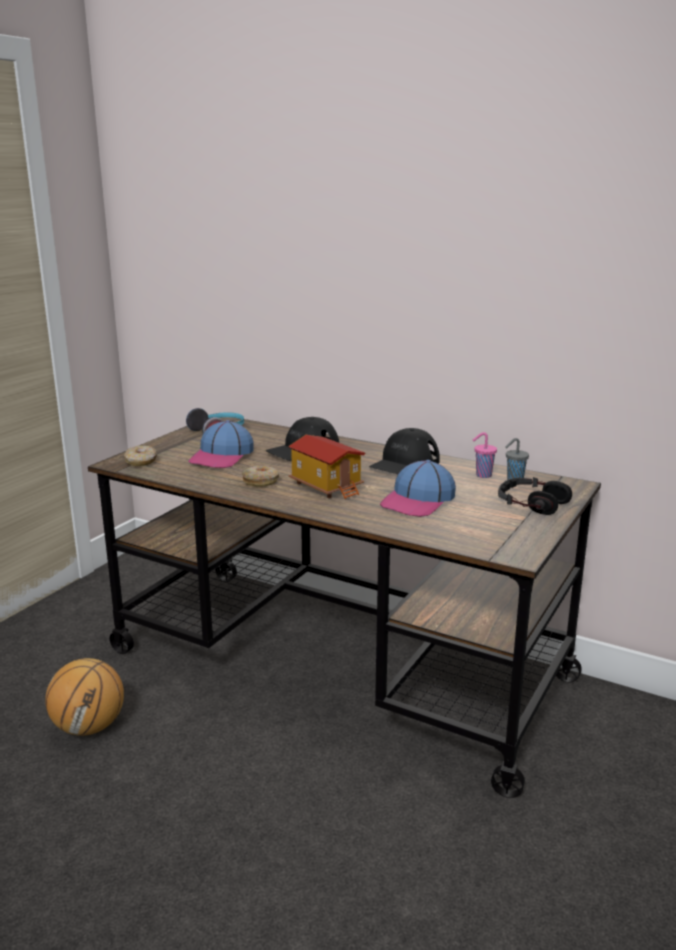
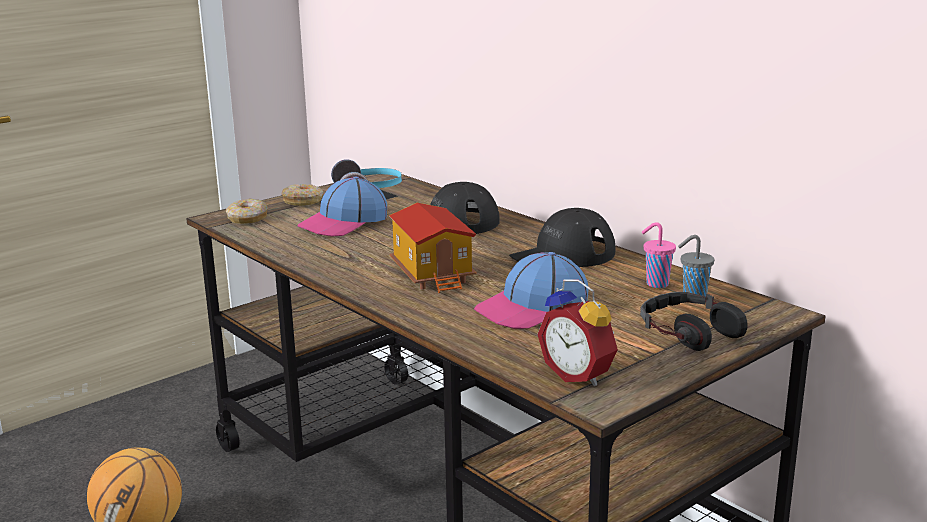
camera: 20 degrees right, 0 degrees up
(261, 481) = (359, 258): donut -> donut (303, 201)
(490, 540) = (579, 375): none -> alarm clock

